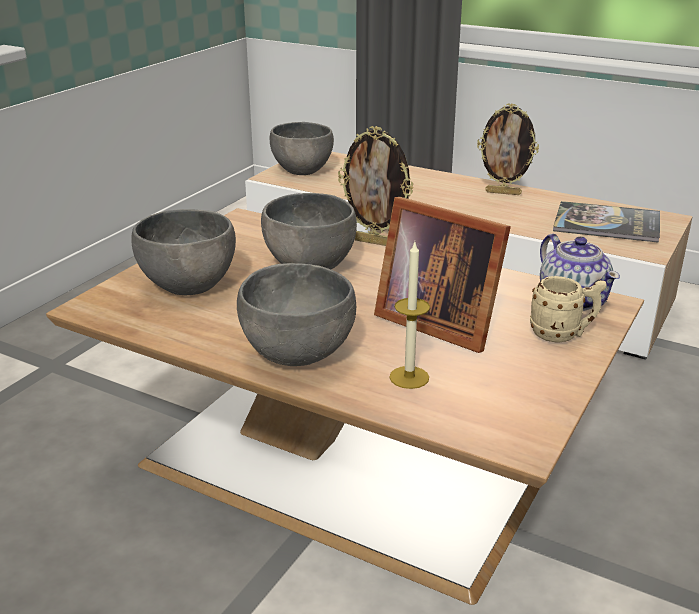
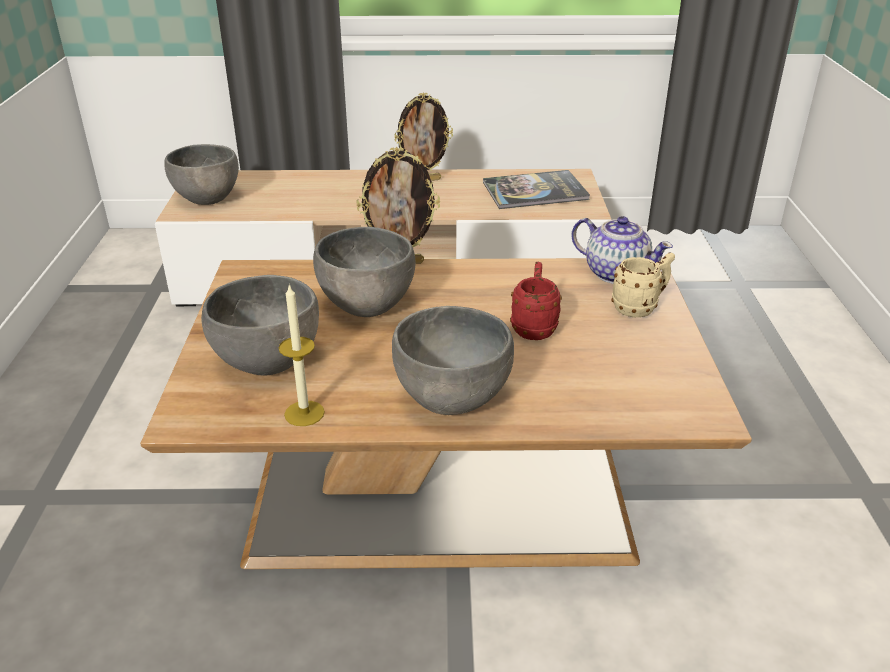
camera: 30 degrees left, 5 degrees up
(409, 377) = (567, 388): candle -> candle (304, 413)
(436, 321) = (534, 327): picture frame -> red mug

